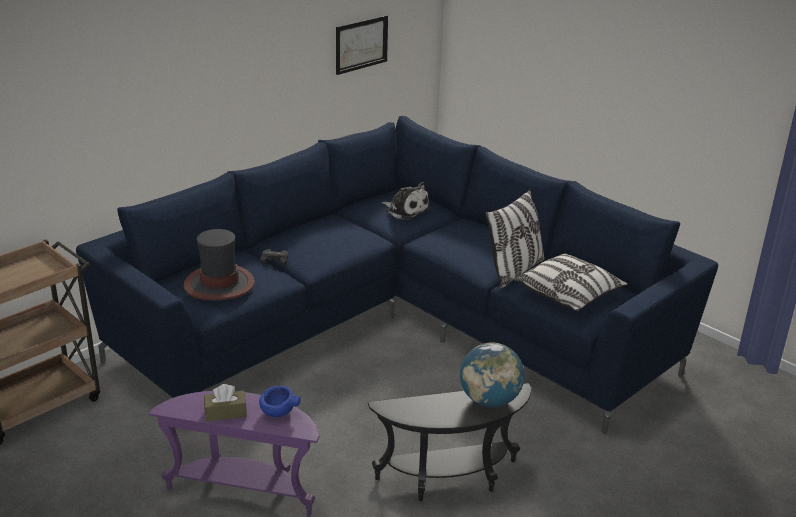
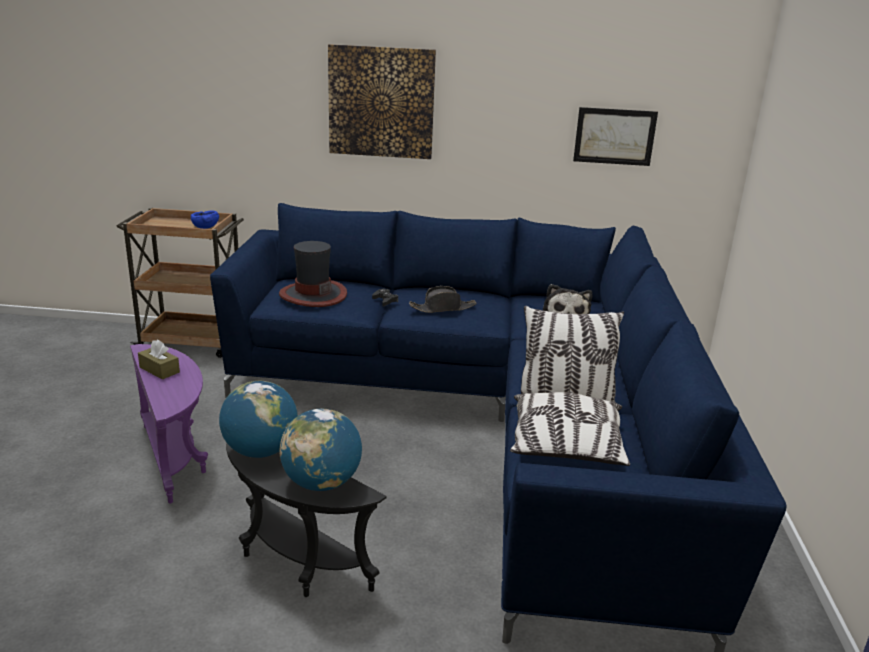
camera: 50 degrees right, 5 degrees down
(179, 69) = (381, 102): none -> picture
(277, 412) = (182, 389): blue bowl -> blue bowl (205, 227)
(328, 245) = (443, 308): none -> black hat
(421, 409) = (260, 451): none -> globe

